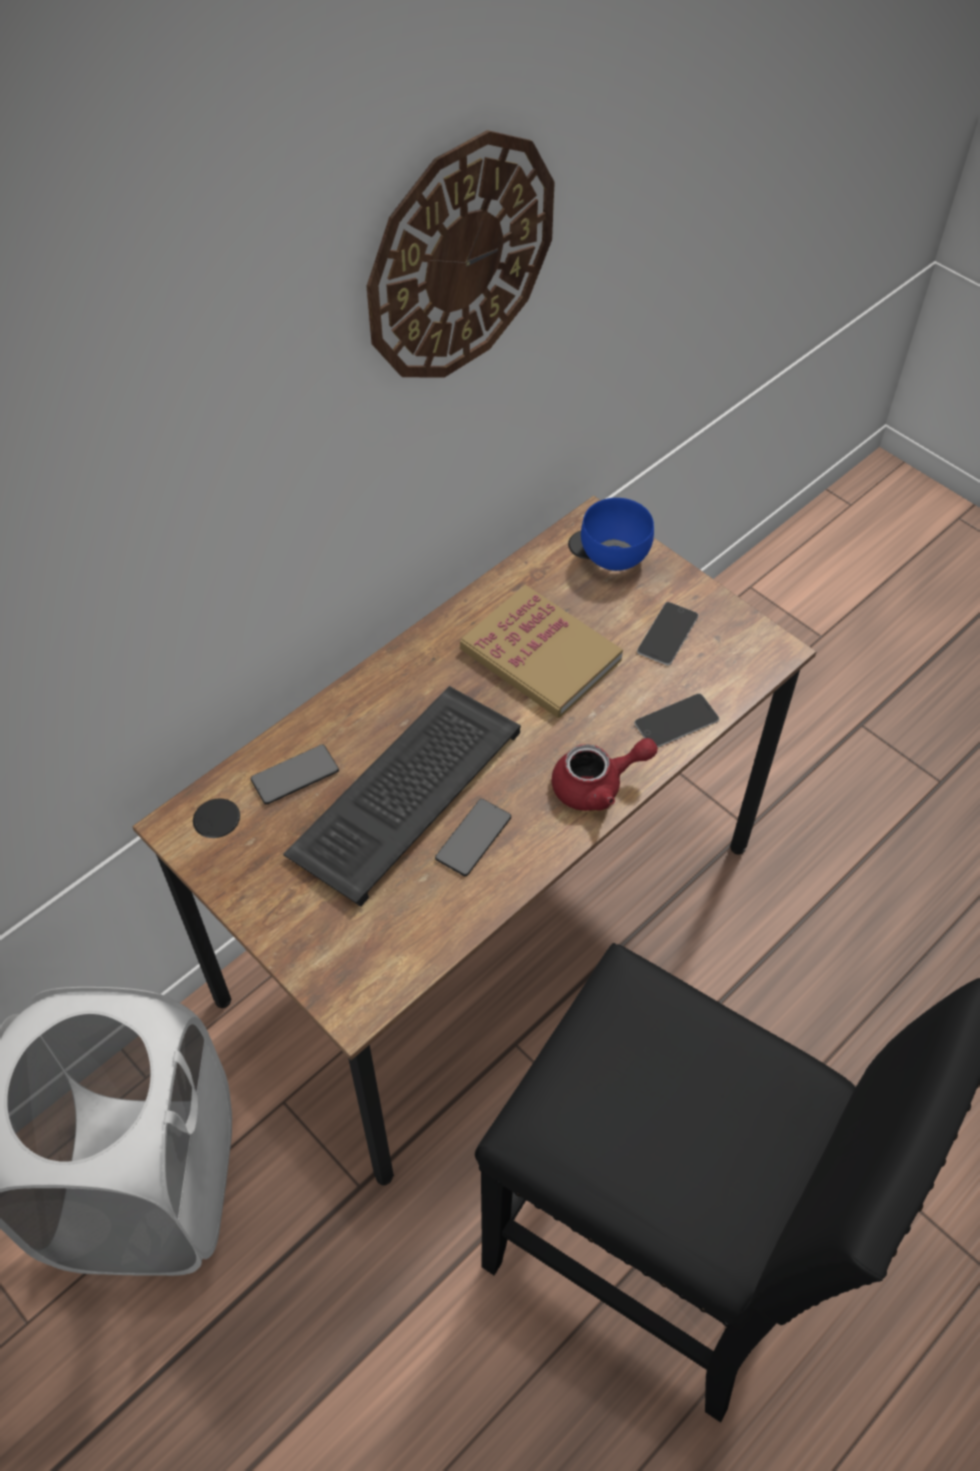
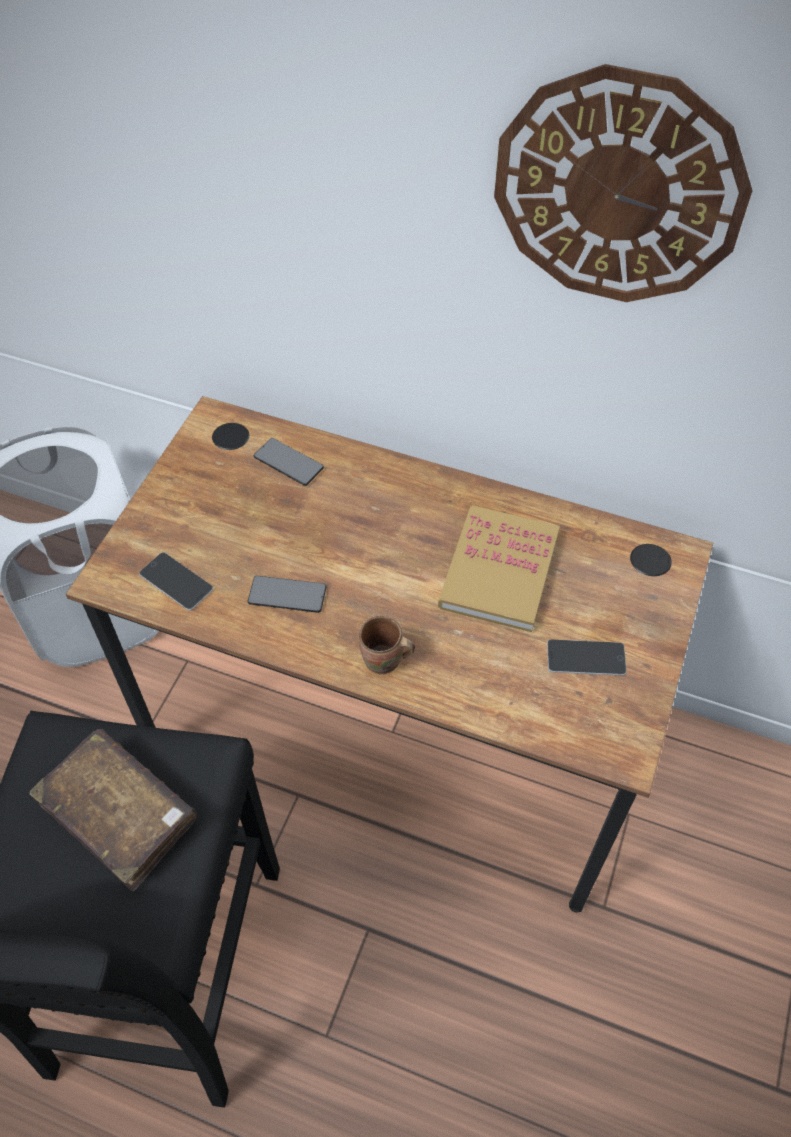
camera: 65 degrees right, 0 degrees up
(406, 790) = (310, 534): keyboard -> none
(597, 785) = (384, 662): red teapot -> brown mug
(617, 557) = (649, 586): blue bowl -> none
(660, 1079) = (120, 814): none -> brown book
(676, 721) = (488, 699): phone -> phone (176, 581)

